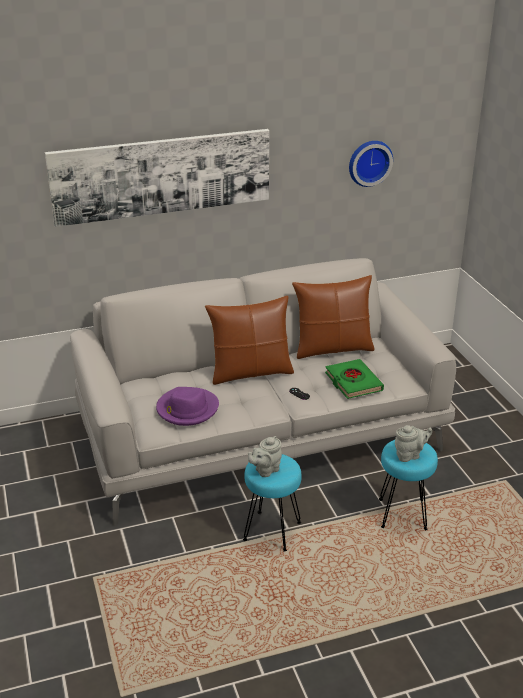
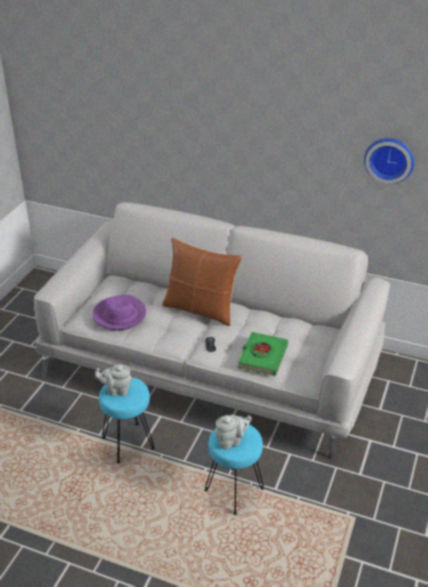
camera: 40 degrees right, 5 degrees up
(162, 176) = (188, 115): picture -> none
(332, 349) = (287, 321): brown pillow -> none
(409, 455) = (231, 441): grey teapot -> grey teapot turned 45 degrees counterclockwise

